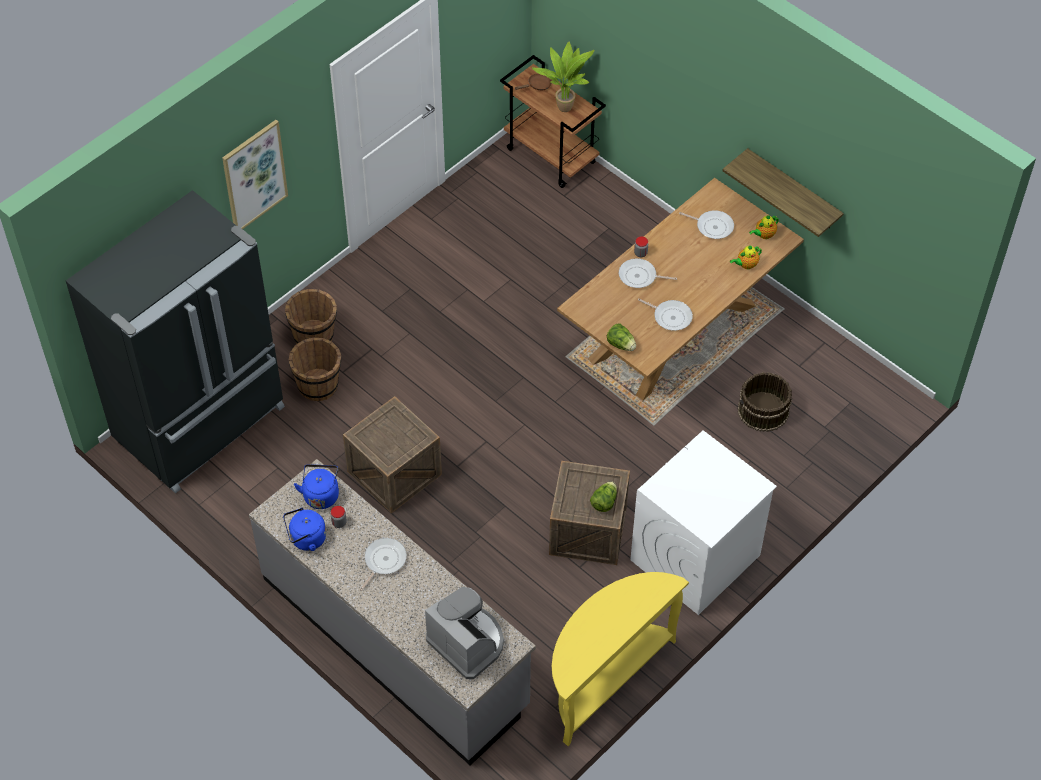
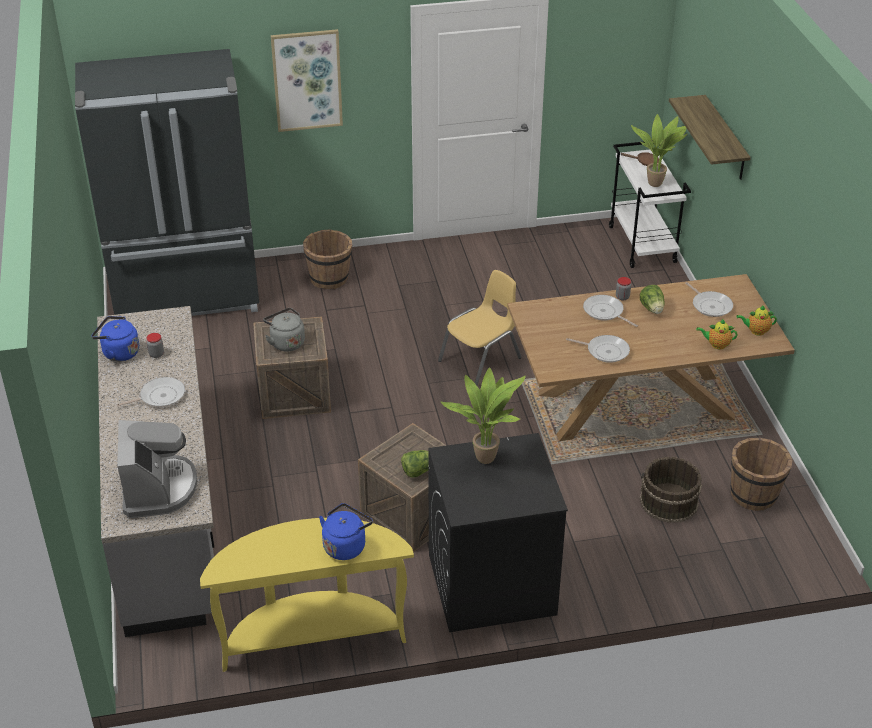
camera: 35 degrees right, 15 degrees down
(318, 384) = (299, 309): brown bucket -> brown bucket (754, 494)
(321, 494) = (165, 329): blue kettle -> blue kettle (346, 545)
(389, 439) = (286, 342): none -> grey kettle
(518, 354) = (481, 360): none -> yellow chair
(552, 156) = (643, 245): brown cart -> white cart
(621, 344) = (538, 351): lettuce -> lettuce (652, 309)
(670, 316) = (605, 351): frying pan -> frying pan turned 45 degrees counterclockwise
(684, 473) = (485, 456): none -> potted plant
(695, 558) = (490, 584): white washing machine -> black washing machine
(793, 190) = (794, 284): shelf -> shelf (725, 139)

